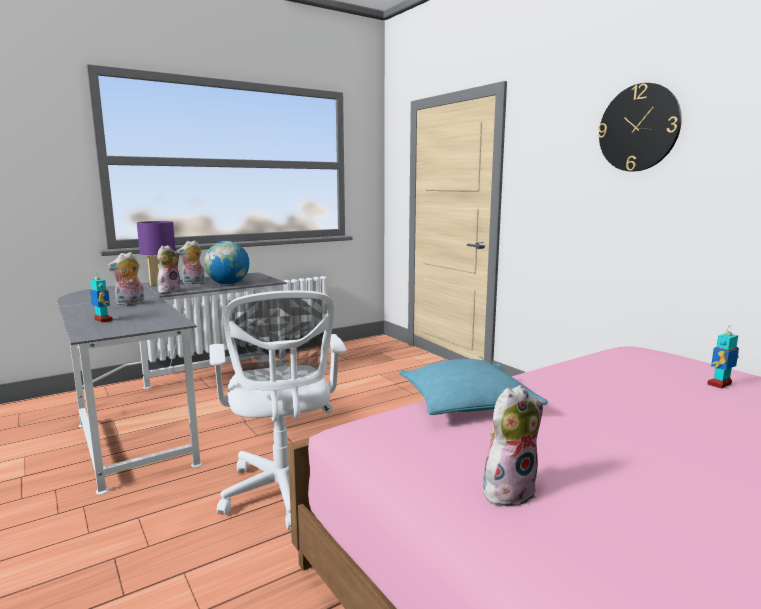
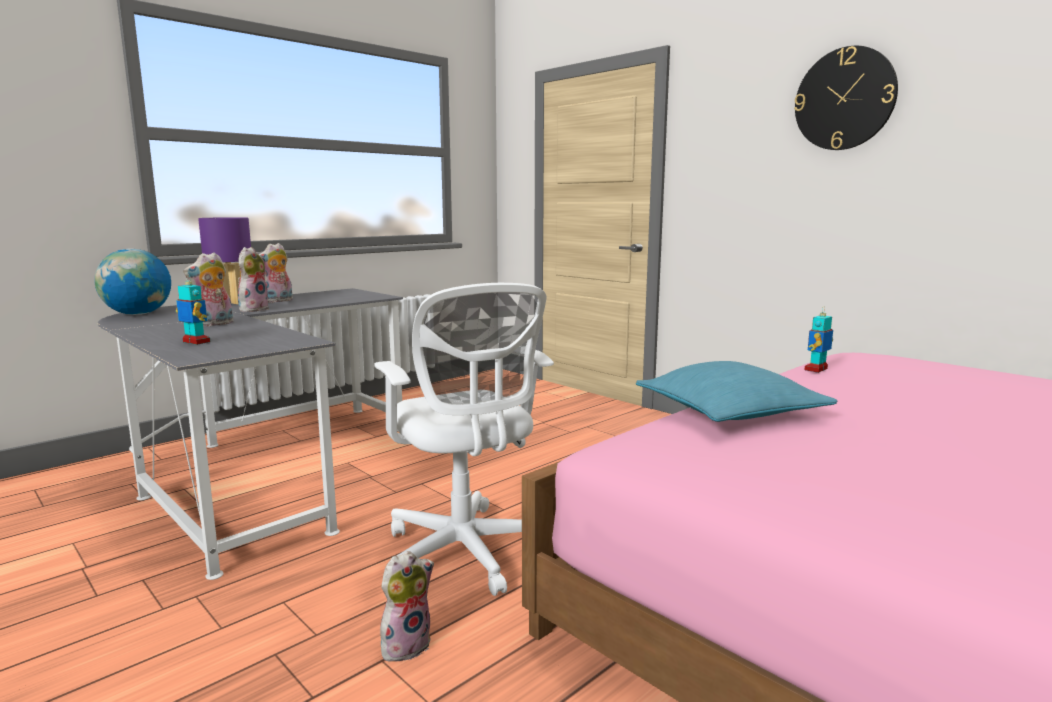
camera: 10 degrees left, 0 degrees up
(228, 284) = (327, 300): globe -> globe (137, 314)
(508, 490) = (861, 492): plush toy -> plush toy (406, 644)
(720, 384) = (982, 380): toy robot -> toy robot (816, 369)

